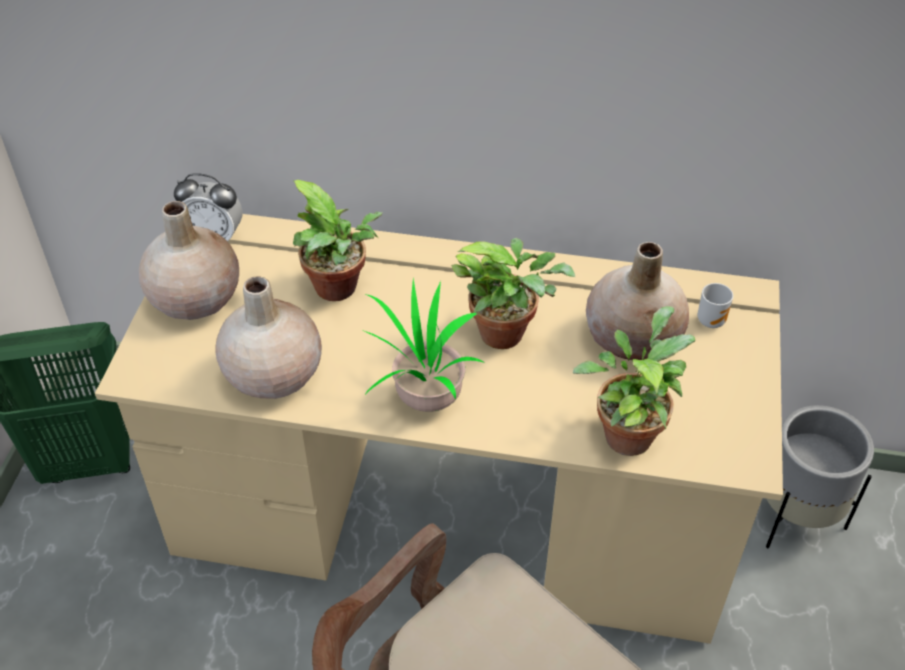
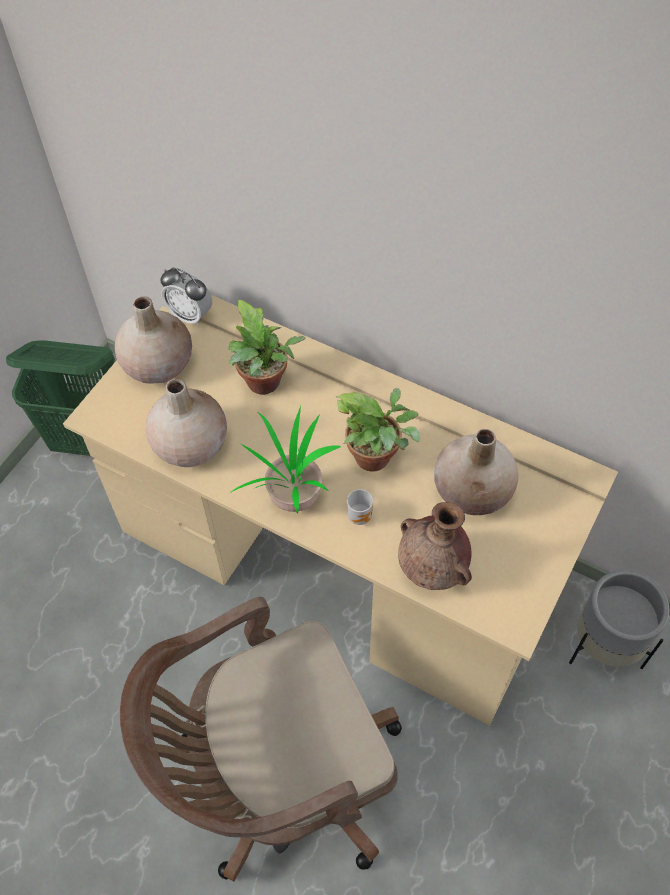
camera: 20 degrees right, 10 degrees up
(628, 431) = (433, 569): potted plant -> brown vase
(711, 320) = (544, 492): mug -> mug (361, 515)

